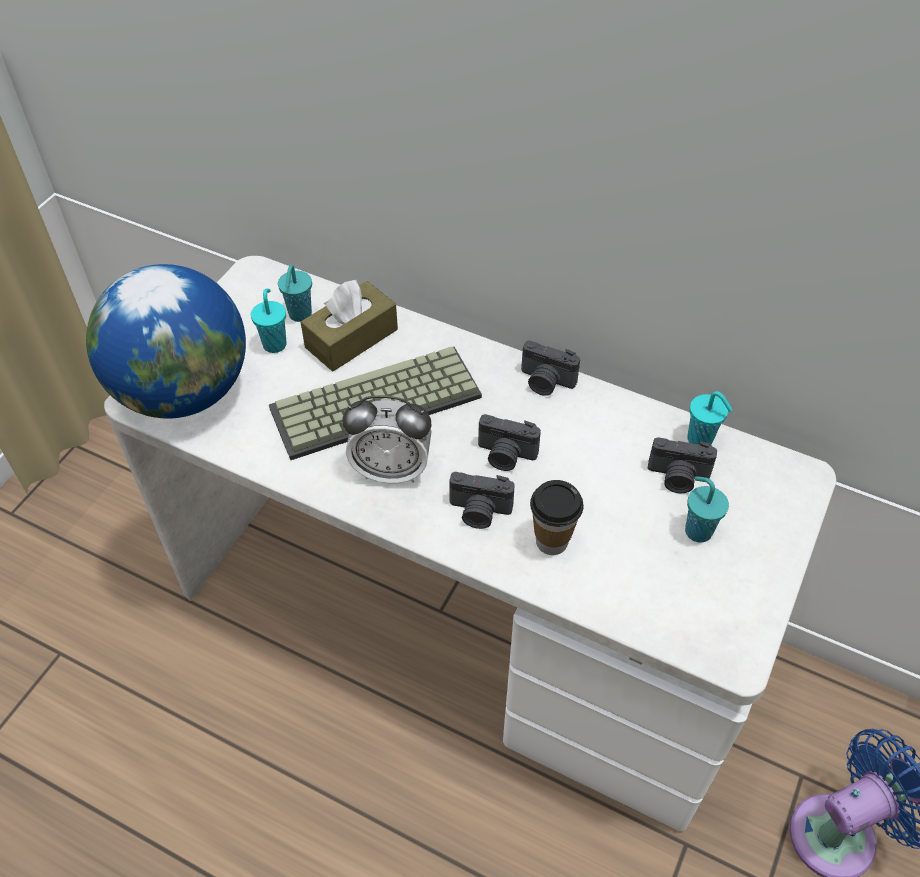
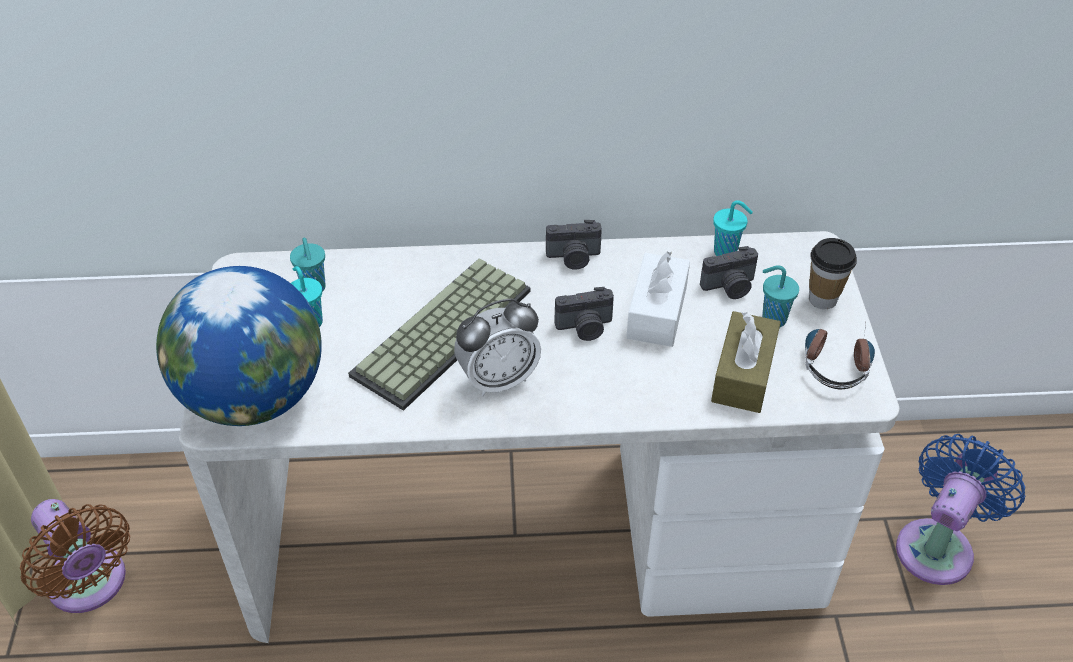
camera: 30 degrees left, 5 degrees down
(98, 487) = (90, 585): none -> brown fan
(351, 338) = (378, 289): brown tissue box -> brown tissue box (743, 374)
(479, 512) = (597, 380): camera -> none
(551, 541) = (671, 376): cup -> cup (822, 299)
(585, 471) = (657, 312): none -> white tissue box
(733, 604) = (836, 359): none -> headphones

